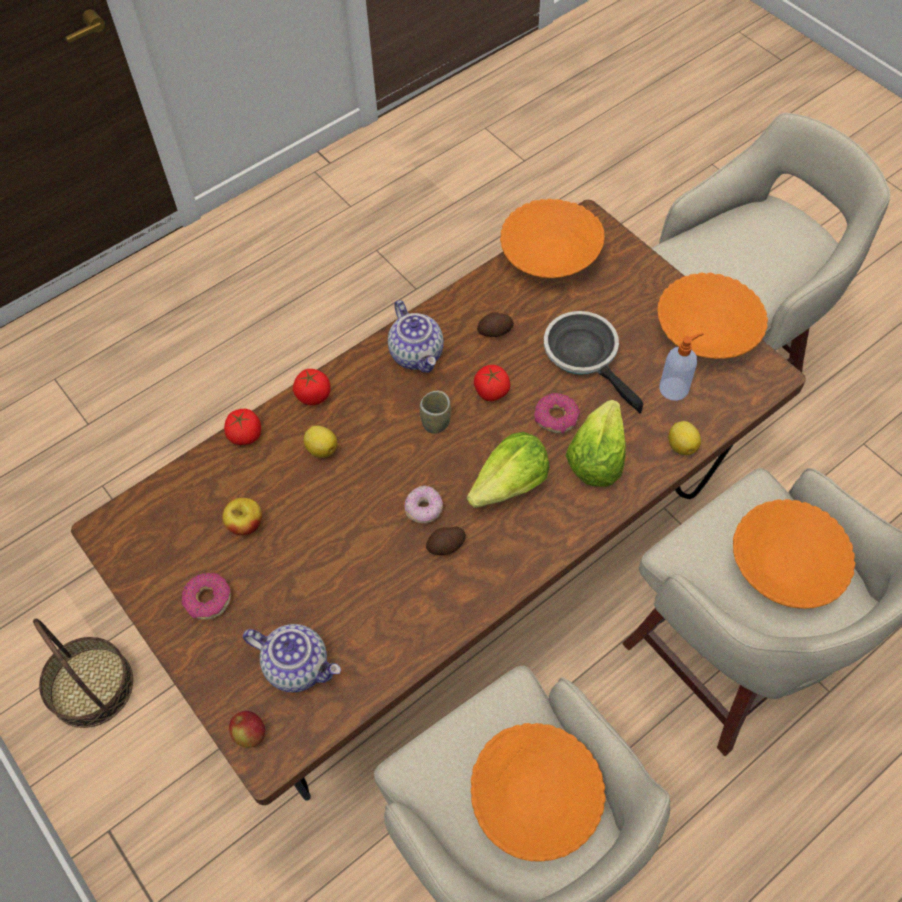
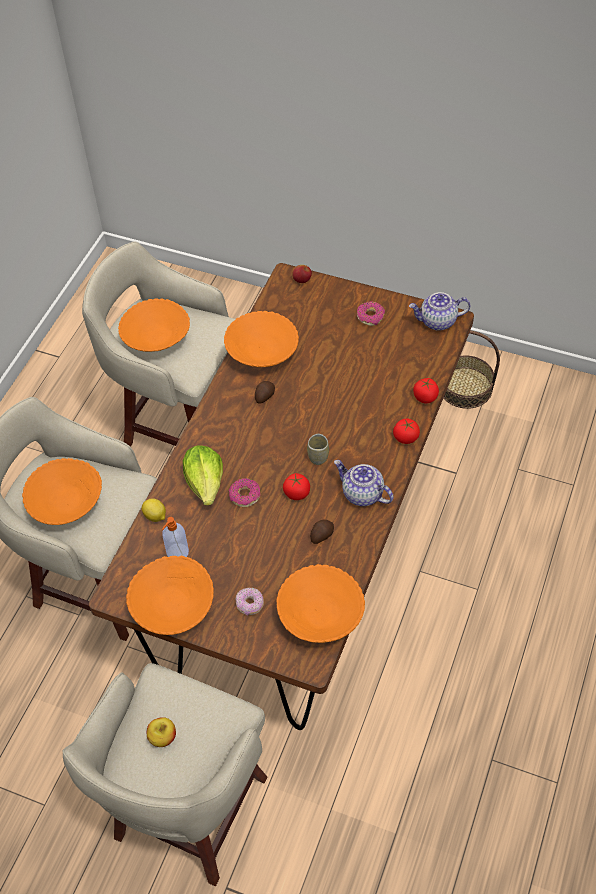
camera: 150 degrees right, 5 degrees down
(245, 524) = (382, 355): apple -> apple (162, 737)
(298, 666) = (301, 313): teapot -> teapot (437, 321)
(321, 448) = (375, 411): lemon -> none
(403, 623) = (262, 352): none -> orange bowl
(424, 509) = (290, 408): donut -> donut (250, 604)
(510, 485) = (249, 443): lettuce -> none
(585, 355) = (250, 548): frying pan -> none

